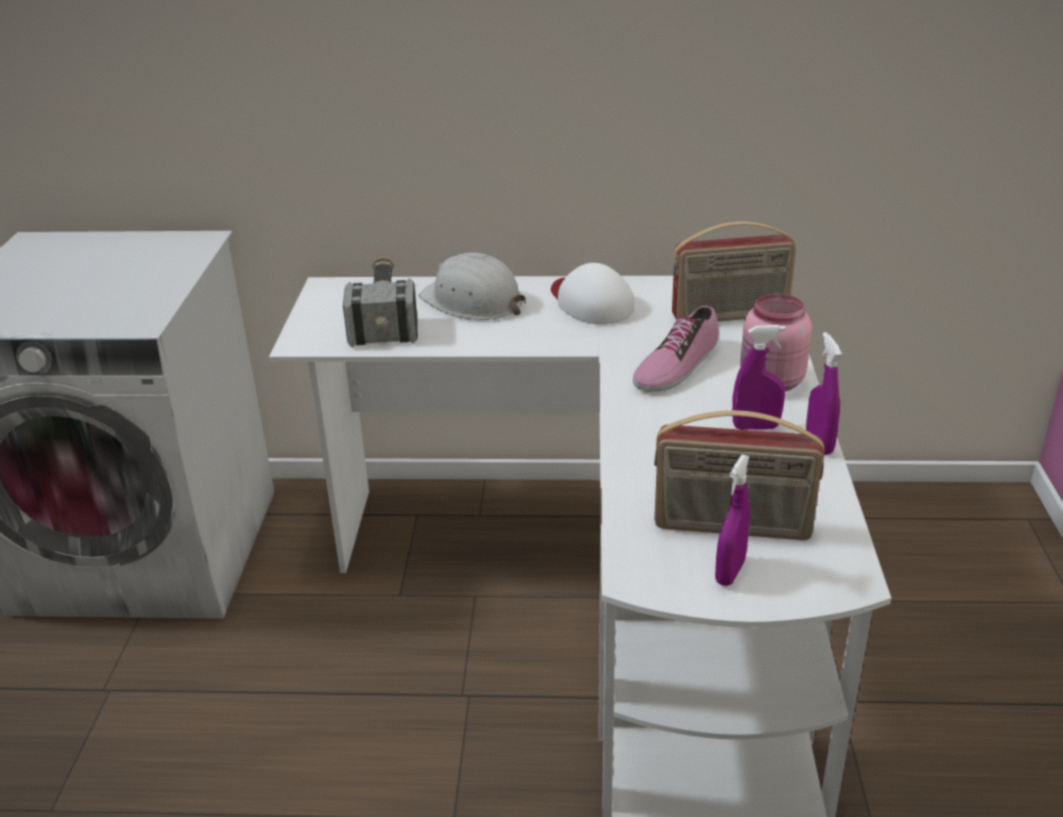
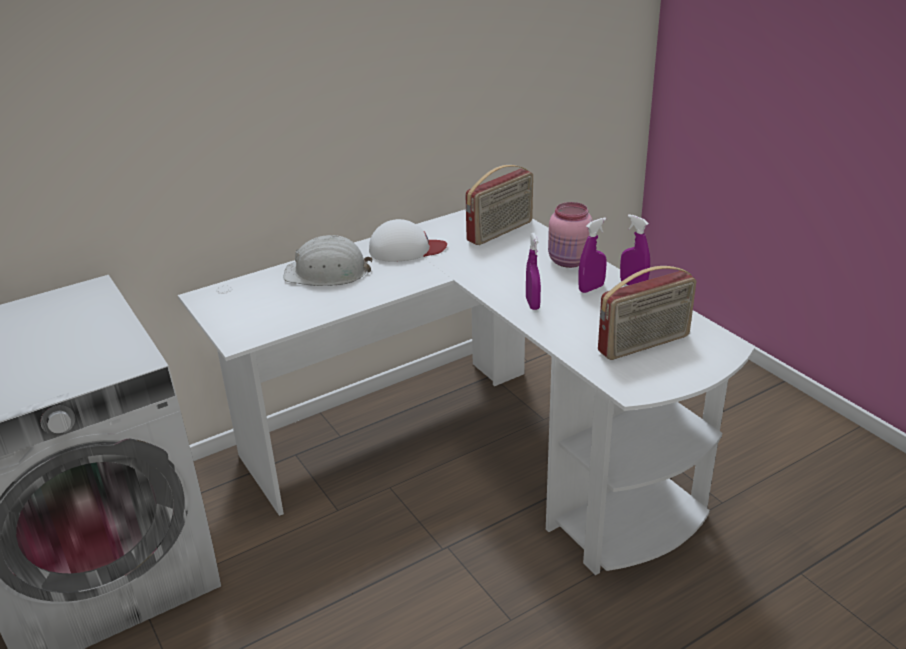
camera: 35 degrees left, 0 degrees up
(384, 313) = (274, 300): hammer -> none
(590, 302) = (406, 249): white cap -> white cap turned 150 degrees clockwise
(676, 365) = (506, 270): shoe -> none
(730, 572) = (671, 367): purple spray bottle -> purple spray bottle (532, 304)

